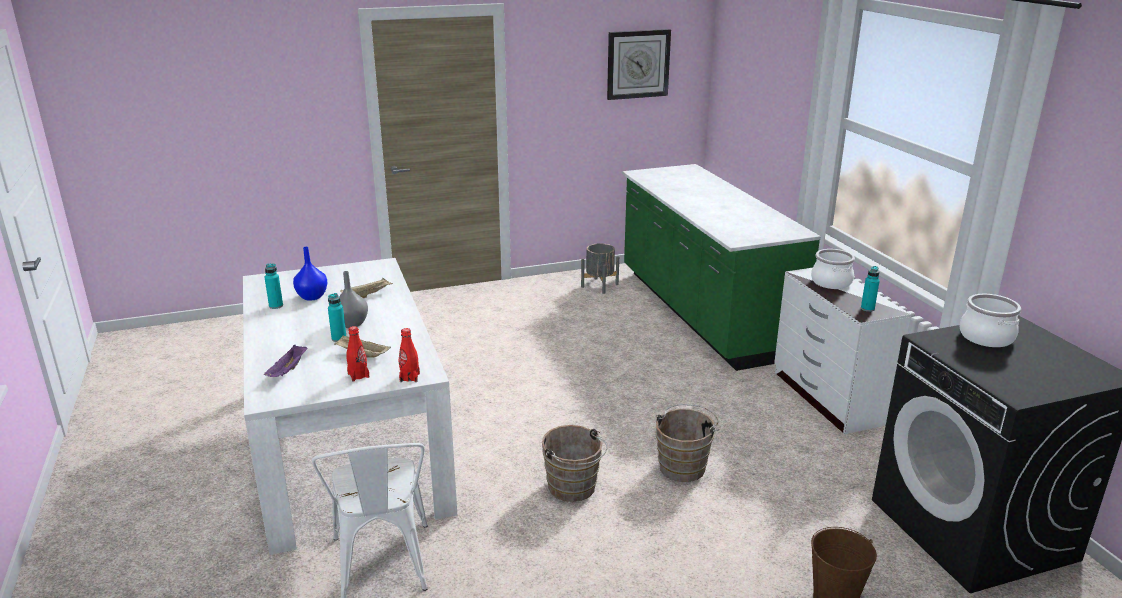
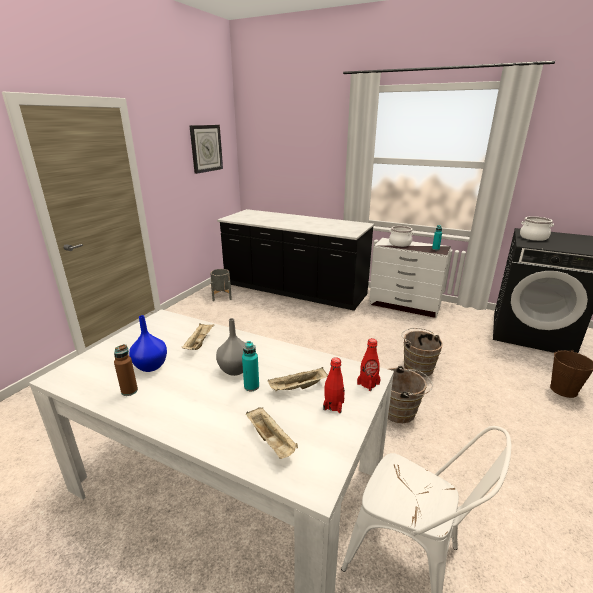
camera: 45 degrees left, 0 degrees up
(276, 306) = (129, 391): turquoise bottle -> brown bottle
(288, 371) = (271, 441): purple tray -> beige tray
(702, 313) = (294, 290): green counter -> black counter

